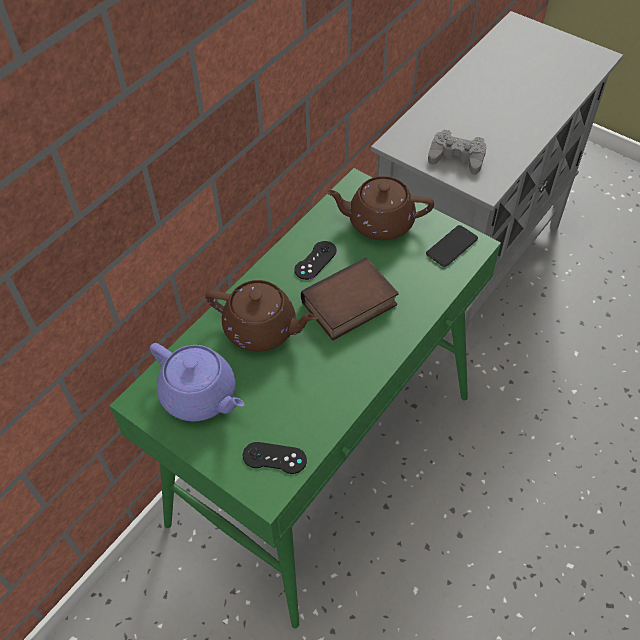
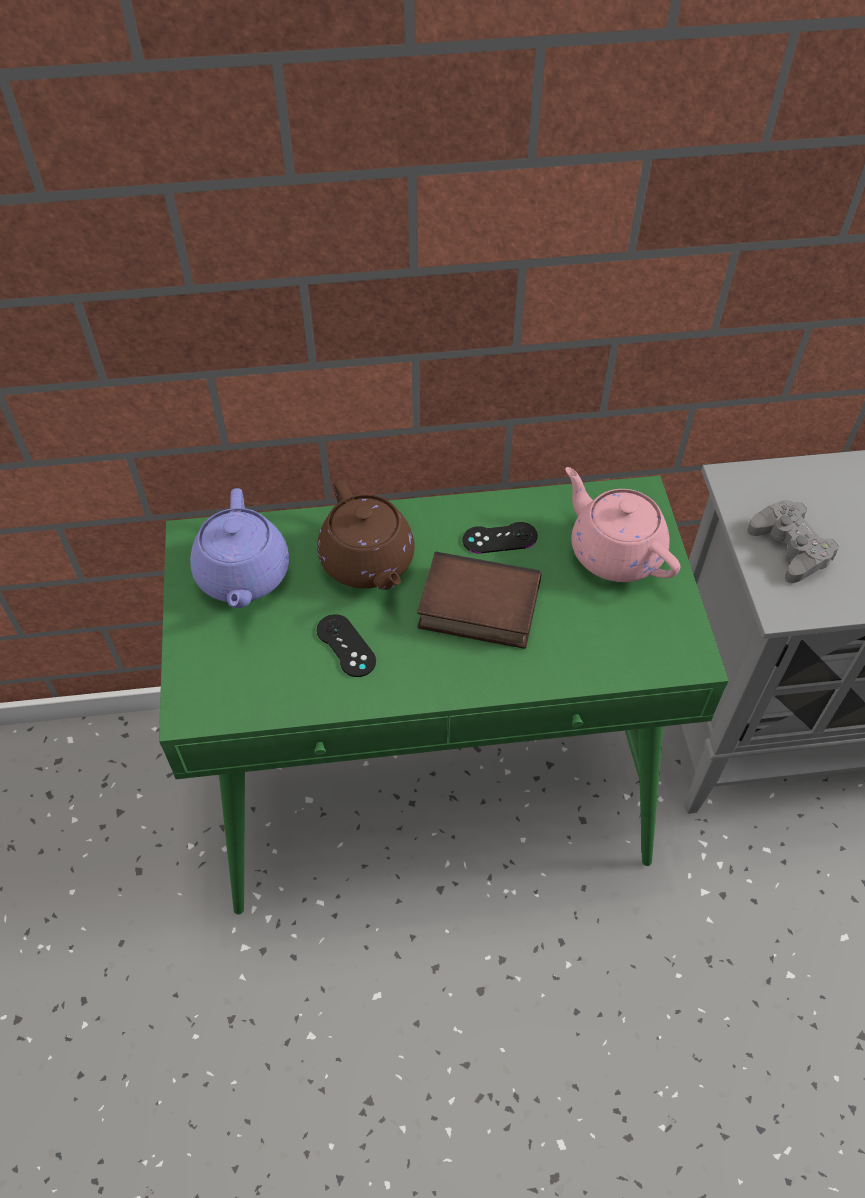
camera: 45 degrees right, 0 degrees up
(274, 458) = (233, 687): black game controller -> black game controller (346, 646)
(379, 222) = (614, 551): brown teapot -> pink teapot
(451, 246) = (663, 639): phone -> none

